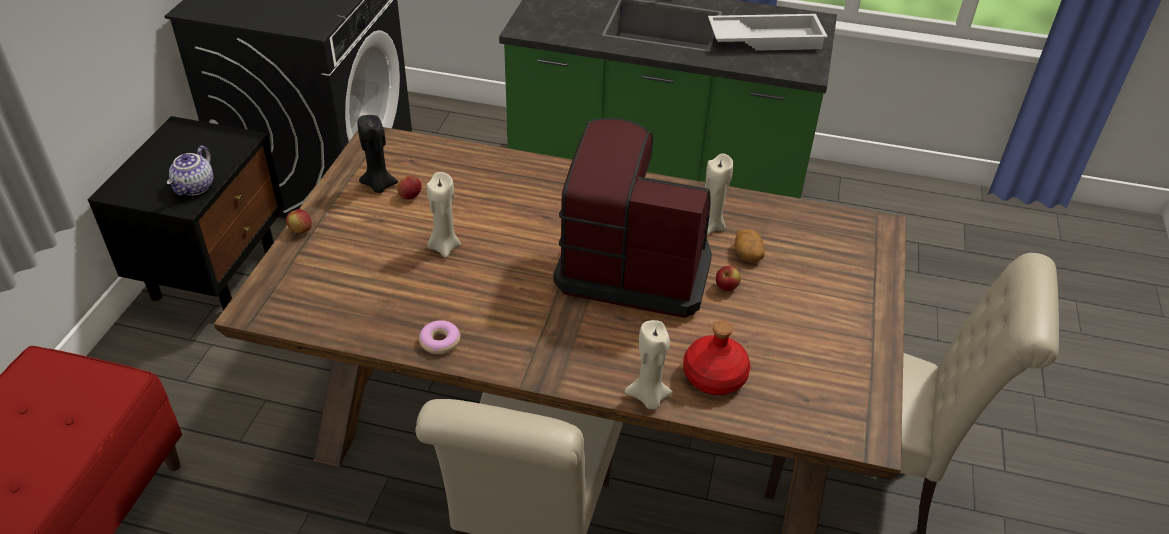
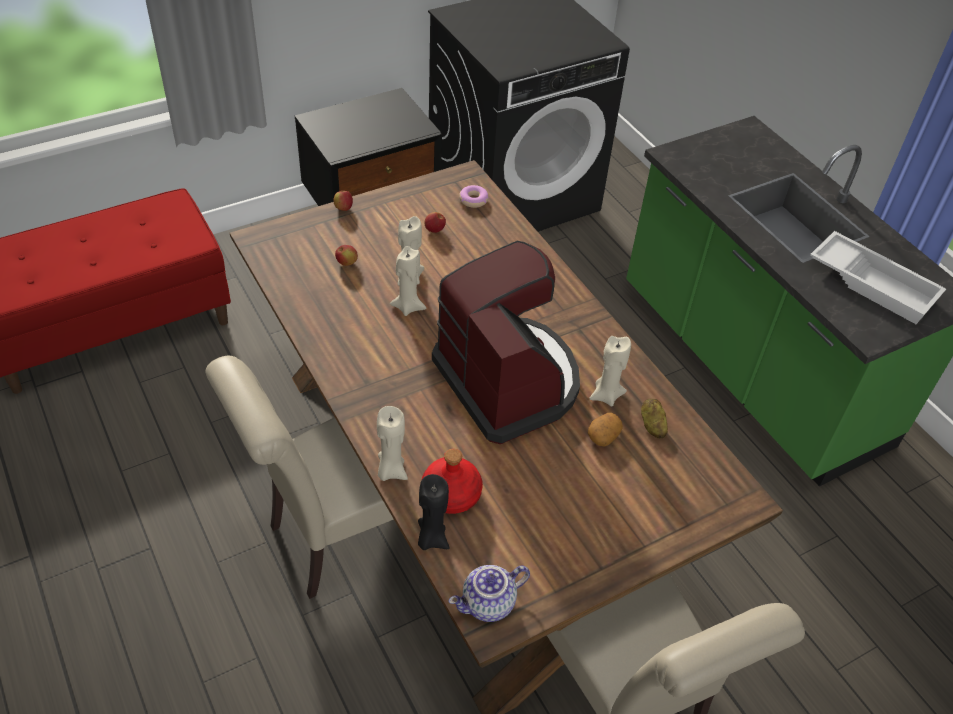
camera: 45 degrees right, 5 degrees up
(195, 187) = (357, 145): teapot -> teapot (488, 605)
(379, 186) = (426, 210): black candle -> black candle (431, 538)
(440, 341) = (324, 335): donut -> donut (473, 200)
(477, 268) = (408, 307): none -> beige candle
(726, 287) = (550, 446): apple -> apple (347, 263)
(765, 223) = (652, 425): none -> potato

